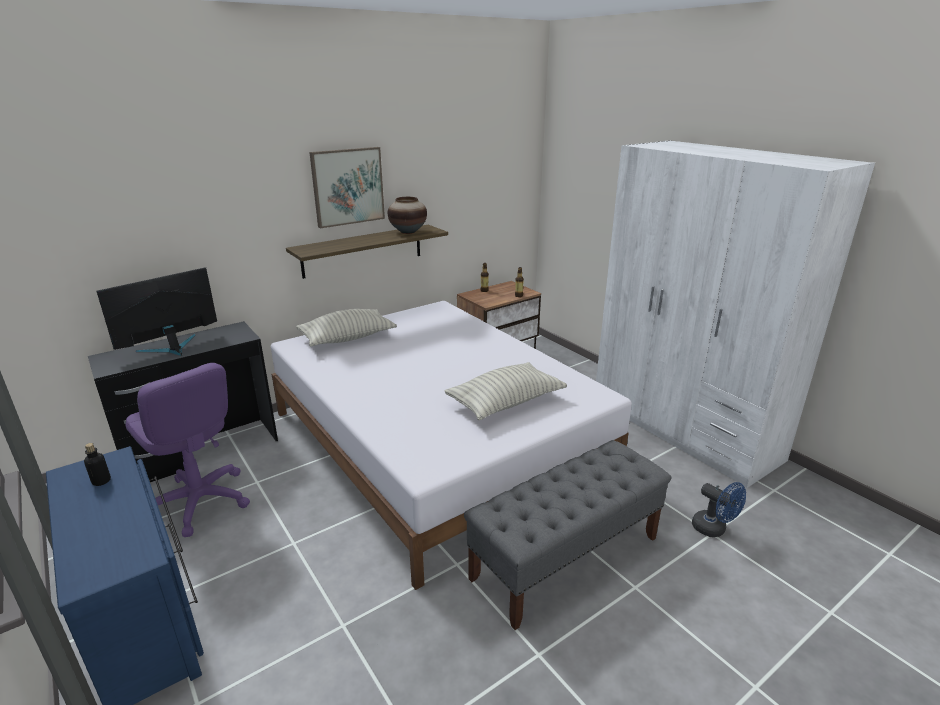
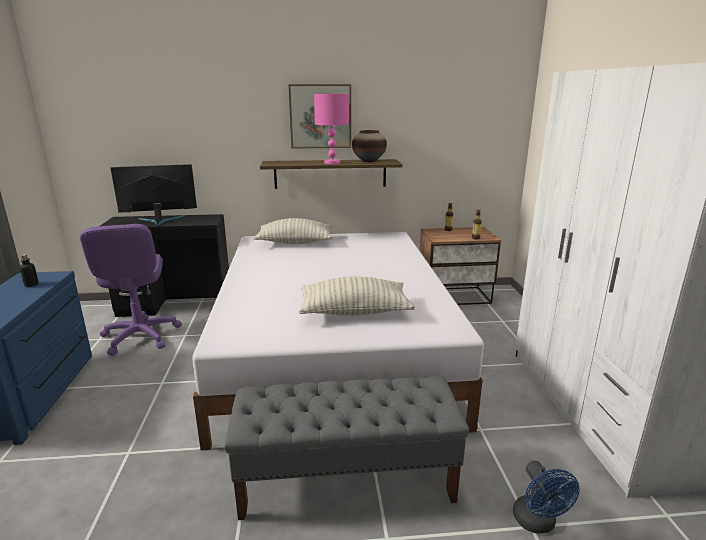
camera: 30 degrees right, 5 degrees down
(374, 240) = (332, 162): none -> pink table lamp

